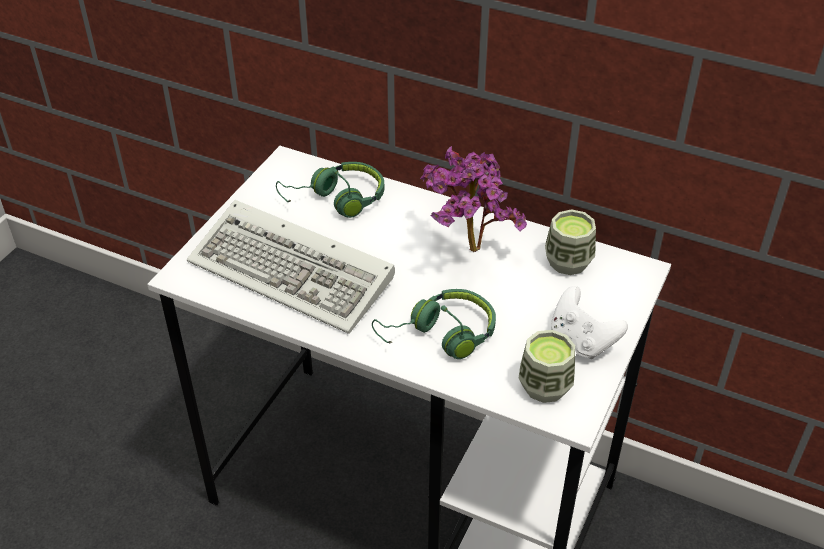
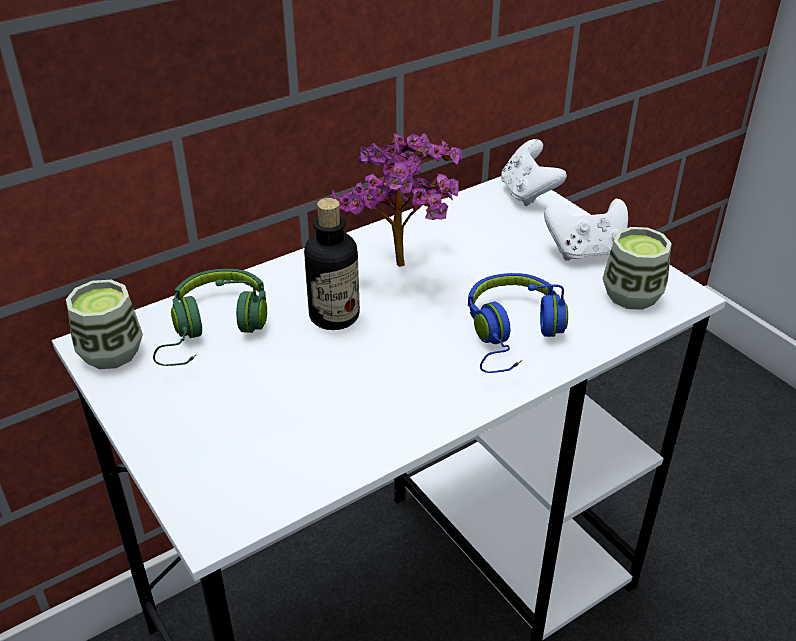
camera: 60 degrees left, 5 degrees down
(296, 272) = (313, 408): keyboard -> none
(390, 243) = (334, 316): none -> bottle
(440, 335) = (513, 334): green headphones -> blue headphones
(568, 262) = (470, 217): cup -> cup (111, 352)
(635, 281) = (528, 193): none -> white game controller

